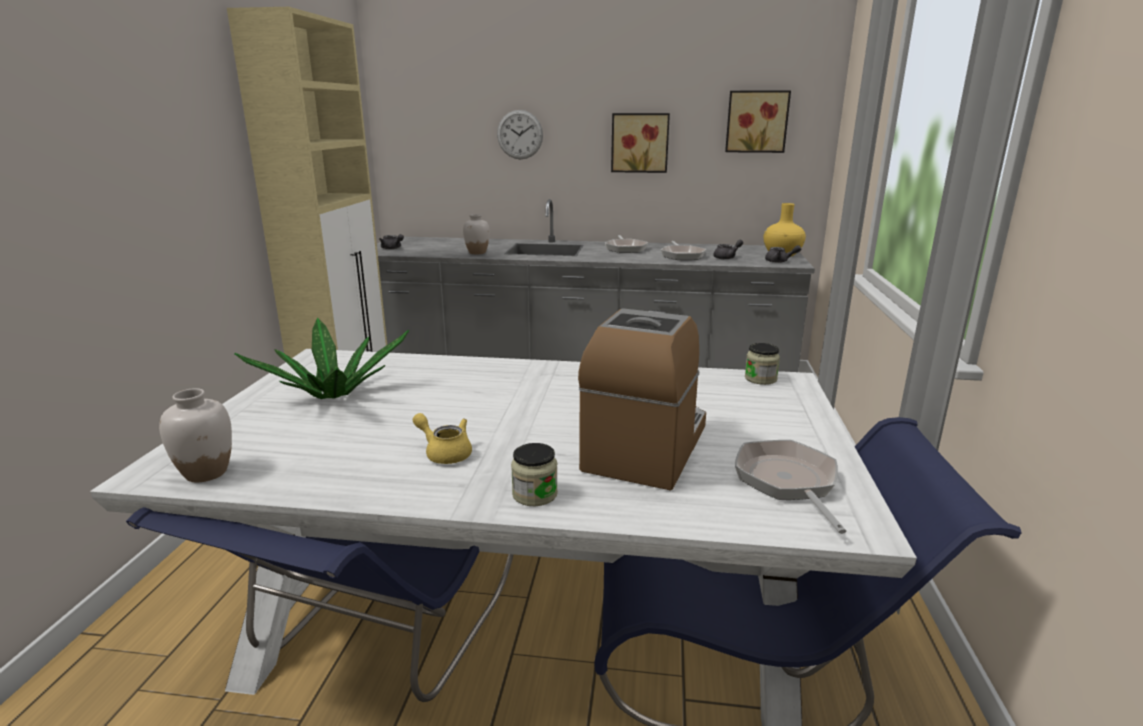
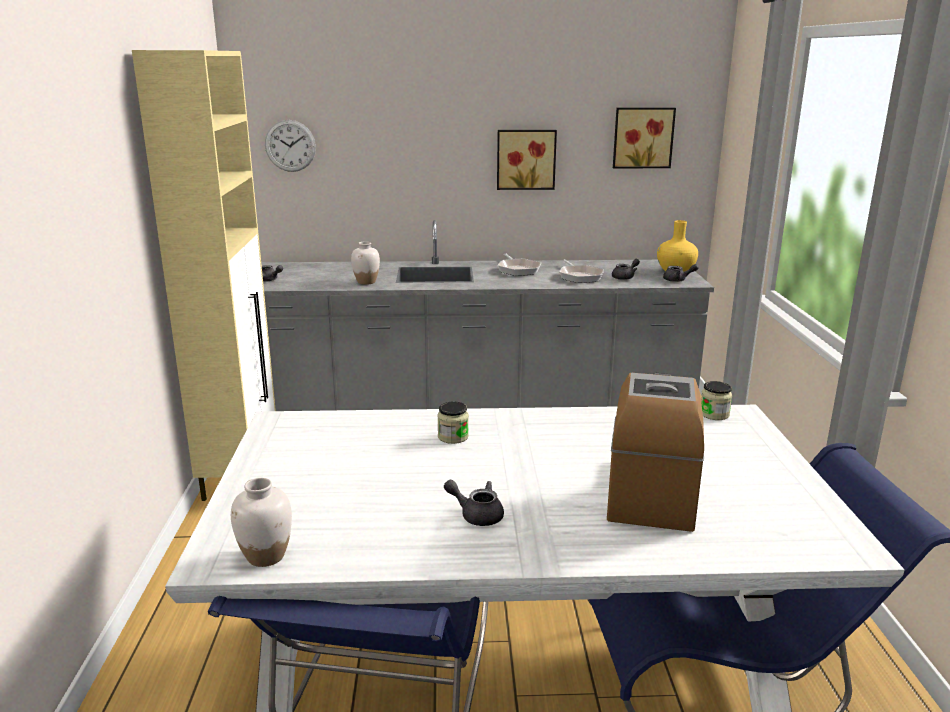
camera: 10 degrees left, 0 degrees up
(333, 395) = (326, 463): potted plant -> none
(445, 453) = (477, 515): yellow teapot -> grey teapot
(520, 134) = (398, 152): wall clock -> wall clock (290, 146)
(535, 494) = (581, 547): jar -> jar (453, 437)
(788, 482) = (782, 514): frying pan -> none

